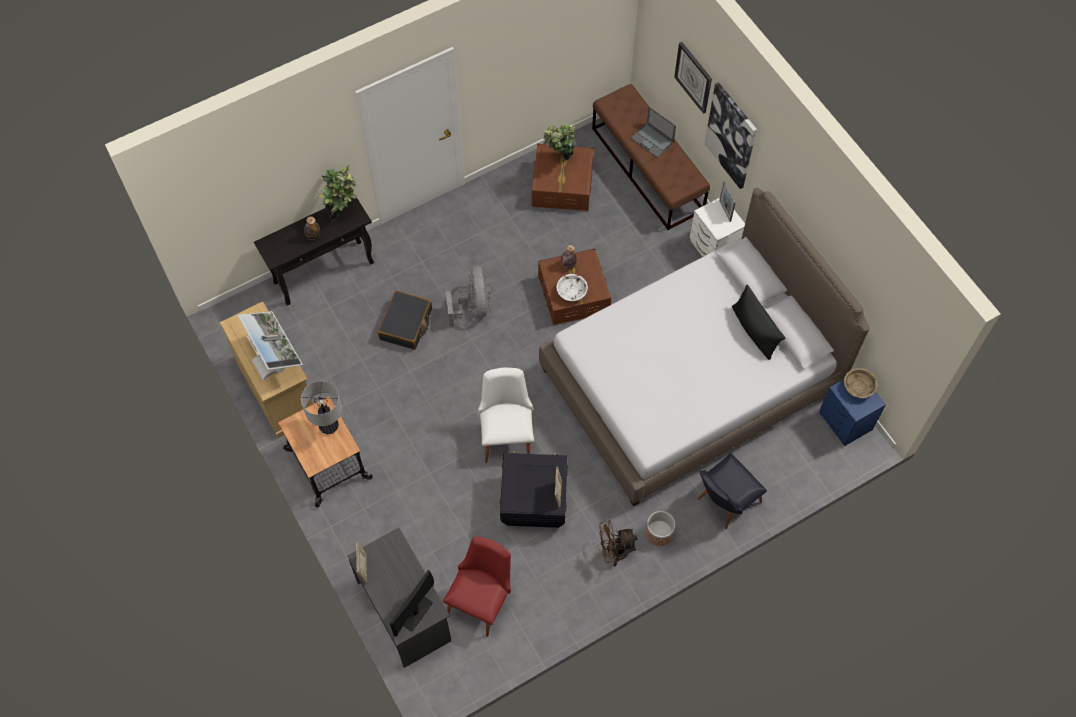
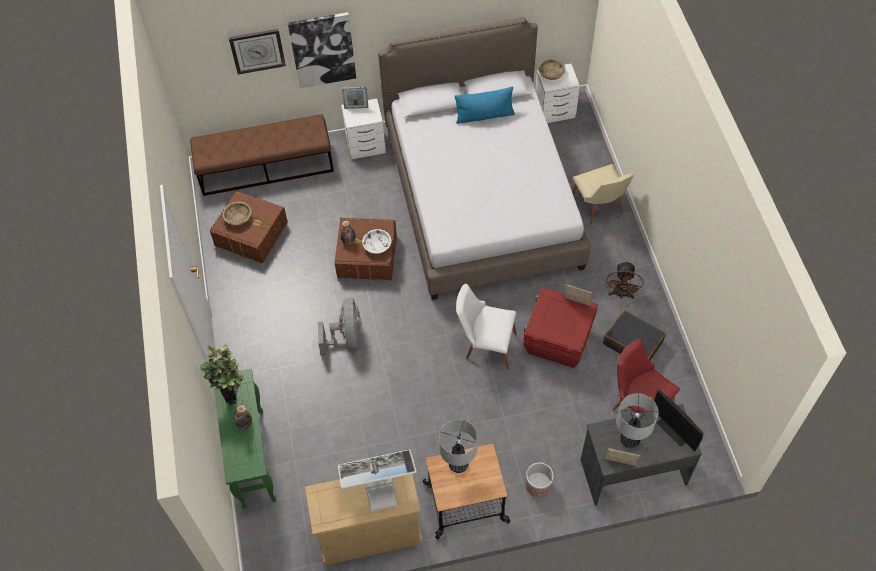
camera: 70 degrees left, 5 degrees down
(324, 272) = (252, 457): black console table -> green console table
(392, 571) = (629, 440): none -> table lamp
(406, 324) = (342, 398): black suitcase -> black suitcase (633, 342)
(473, 306) = (346, 337): grey fan -> grey fan turned 75 degrees clockwise
(533, 501) = (557, 341): black storage box -> red storage box
(560, 162) = (238, 218): potted plant -> beige bowl
(652, 140) = (259, 138): laptop -> none
(659, 533) = (612, 259): planter -> planter (538, 484)
(723, 502) = (599, 208): black chair -> beige chair
(754, 331) = (484, 116): black pillow -> blue pillow
(845, 422) = (555, 111): blue nightstand -> white nightstand

